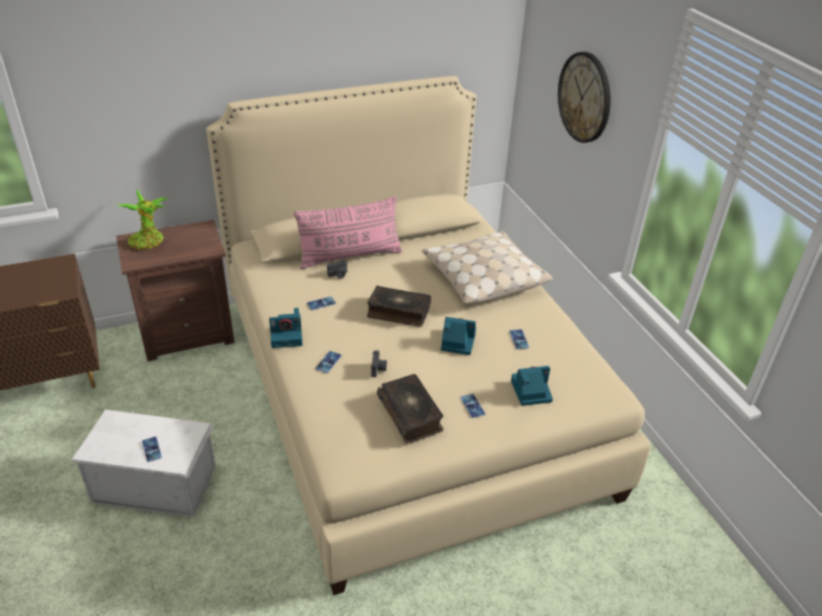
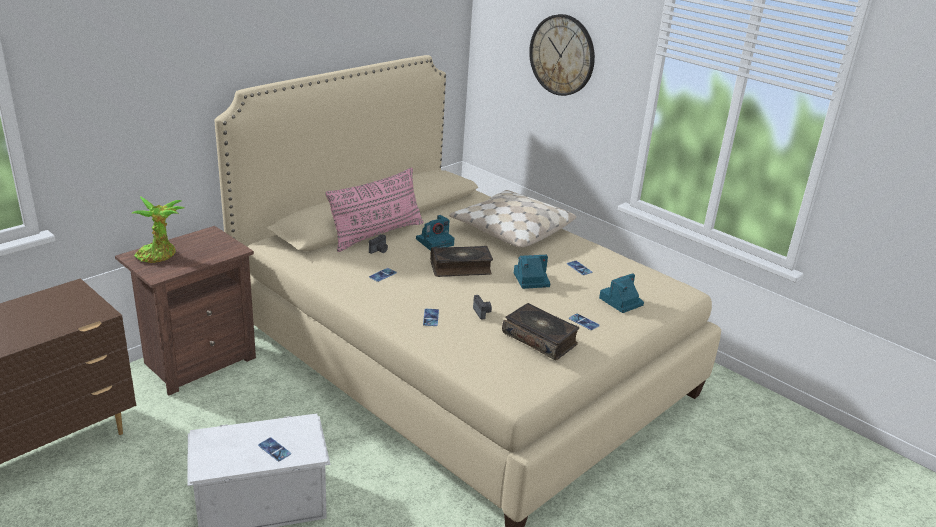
camera: 25 degrees left, 10 degrees down
(287, 336) = (373, 306): camera -> camera (435, 241)

